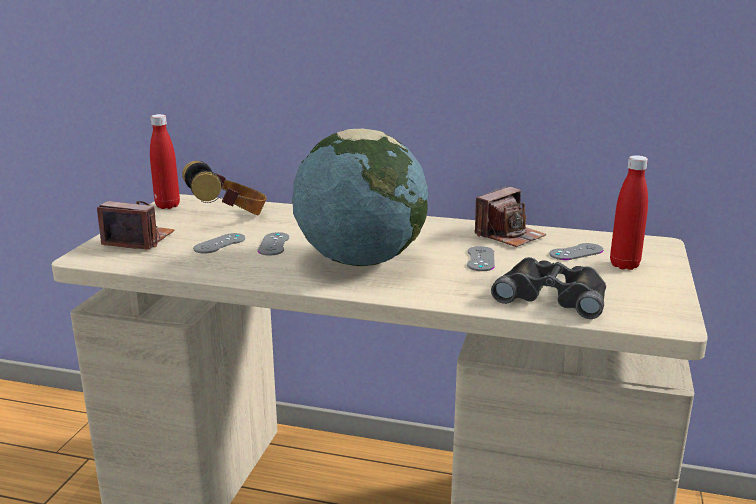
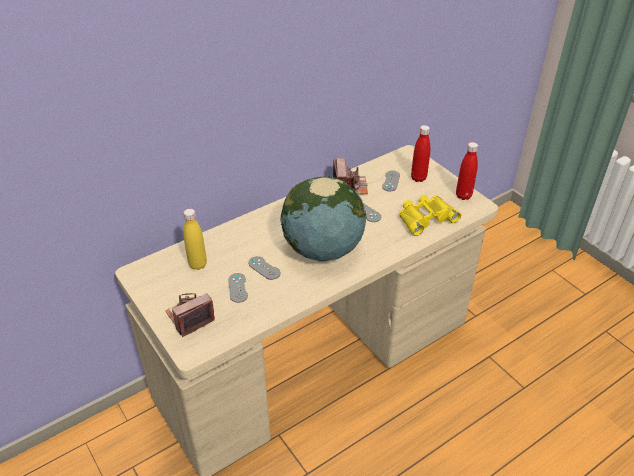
camera: 50 degrees left, 20 degrees up
(167, 206) = (141, 281): red bottle -> red bottle (463, 196)
(229, 217) = (198, 265): headphones -> yellow bottle
(552, 296) = (425, 217): black binoculars -> yellow binoculars

